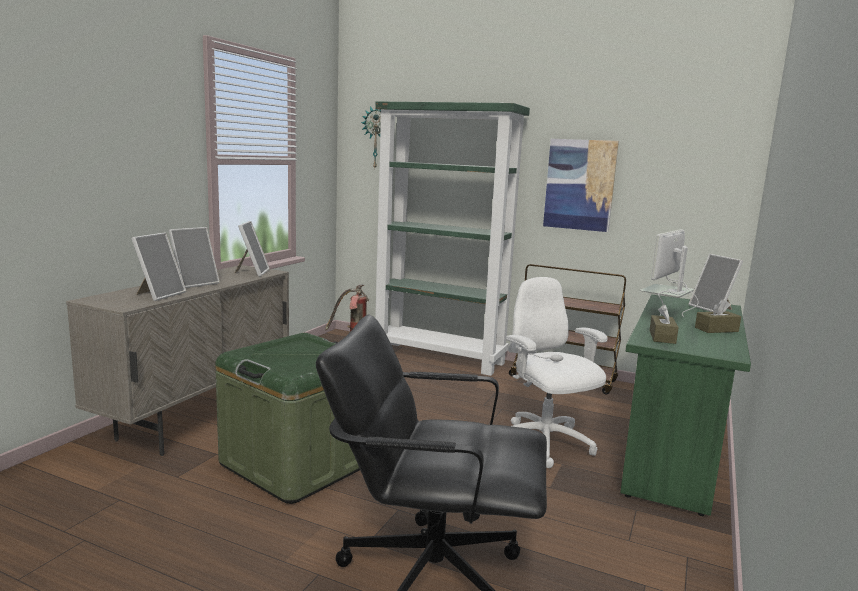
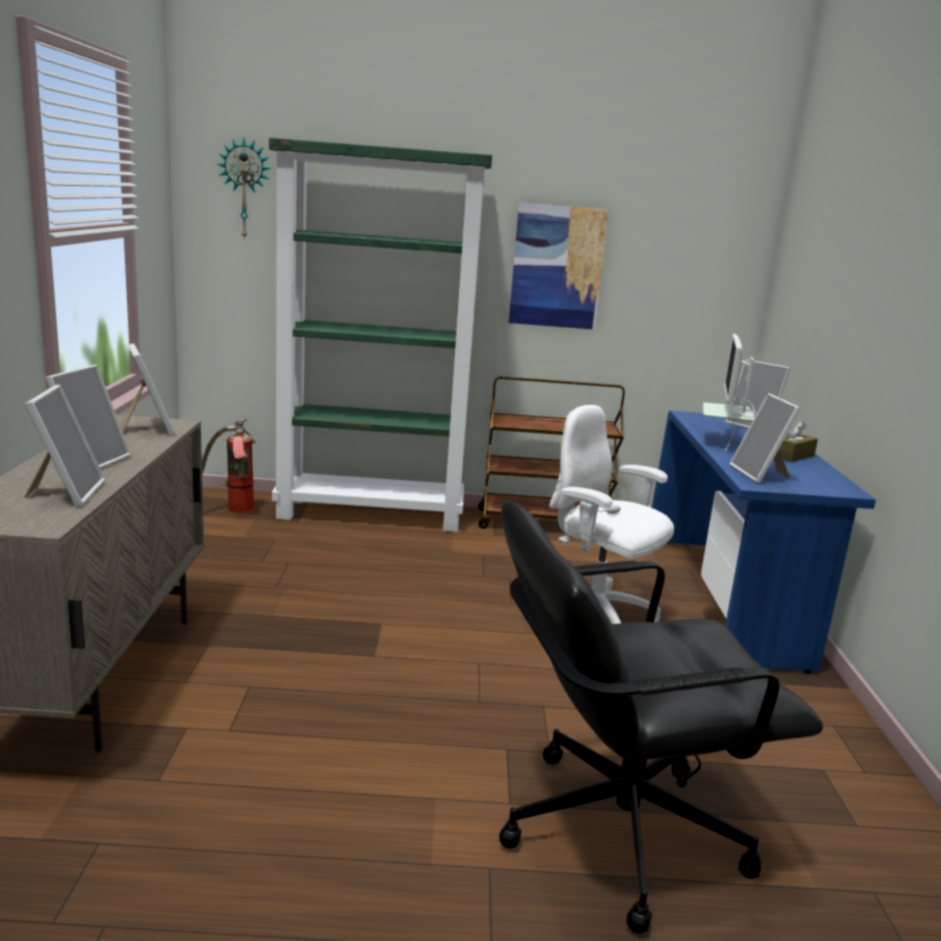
camera: 25 degrees left, 5 degrees up
(298, 463) = (321, 713): green storage box -> none
(662, 337) = (761, 475): brown tissue box -> picture frame
(672, 450) = (725, 599): green desk -> blue desk

